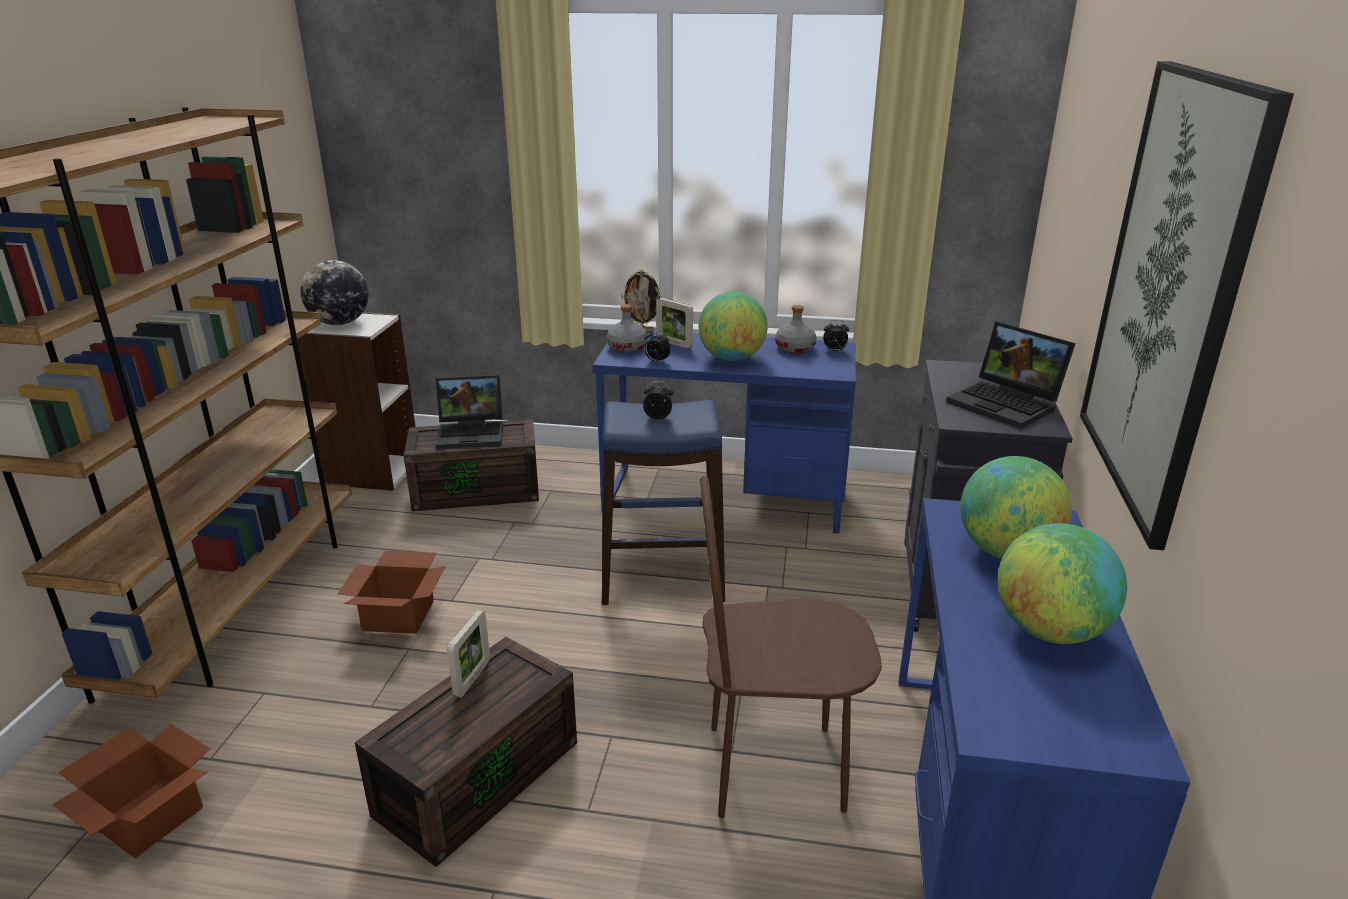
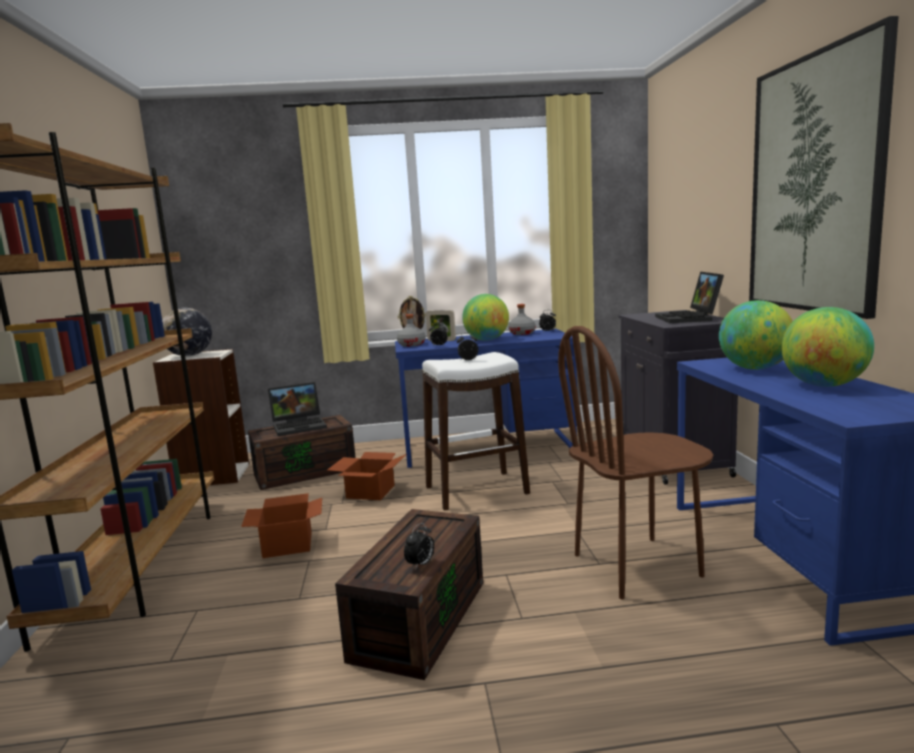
camera: 15 degrees left, 15 degrees down
(149, 815) = (129, 712): cardboard box -> cardboard box (369, 491)
(456, 740) = (421, 564): none -> alarm clock
(472, 678) = (404, 532): picture frame -> none
(661, 578) = (476, 490): blue stool -> white stool
(1007, 404) = (689, 318): laptop -> laptop turned 60 degrees clockwise

